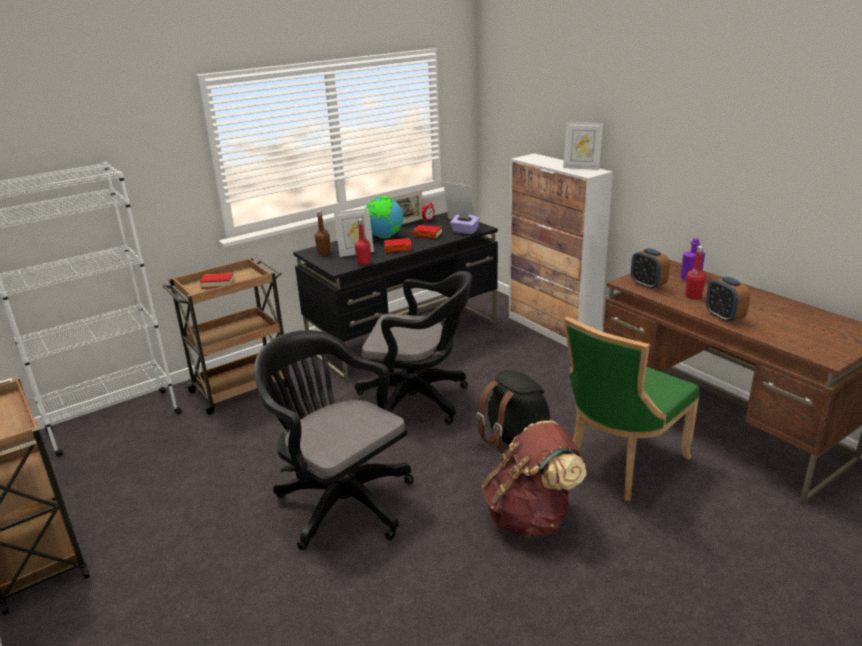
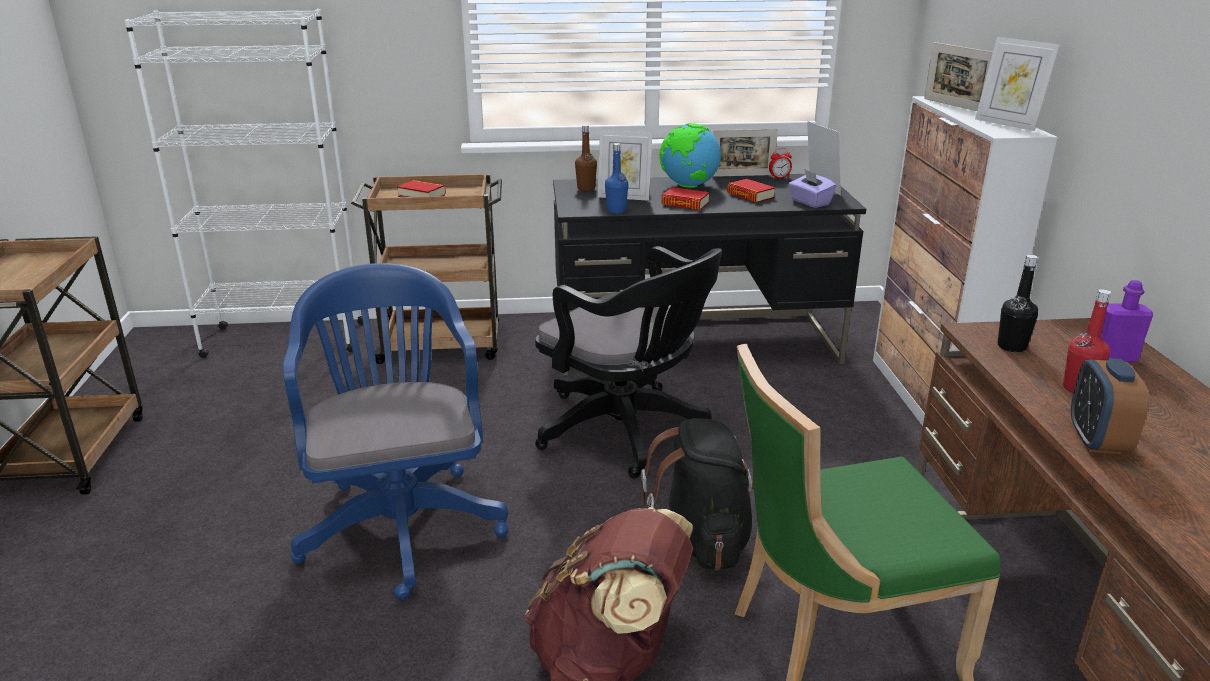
camera: 30 degrees right, 0 degrees up
(340, 500) = (401, 521): black office chair -> blue office chair
(364, 263) = (616, 211): red bottle -> blue bottle
(540, 161) = (954, 105): none -> picture frame
(647, 285) = (1011, 347): alarm clock -> black bottle

